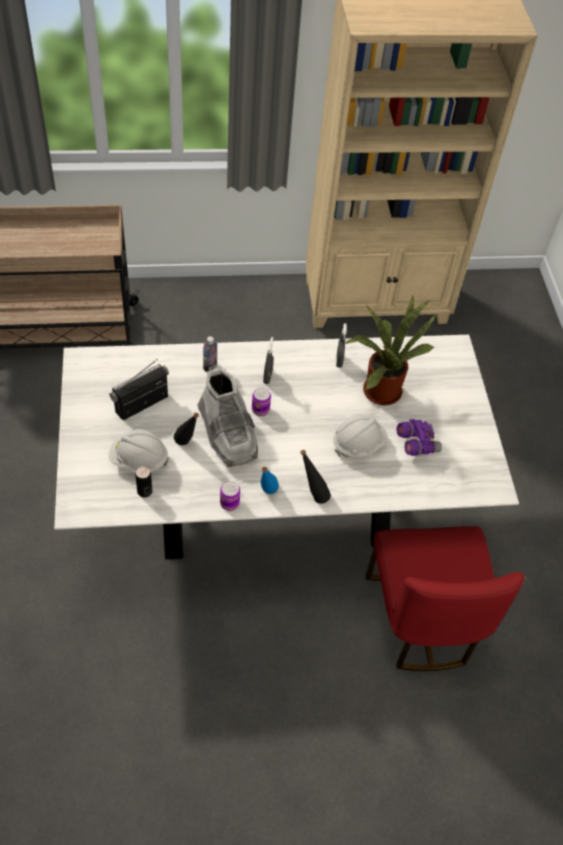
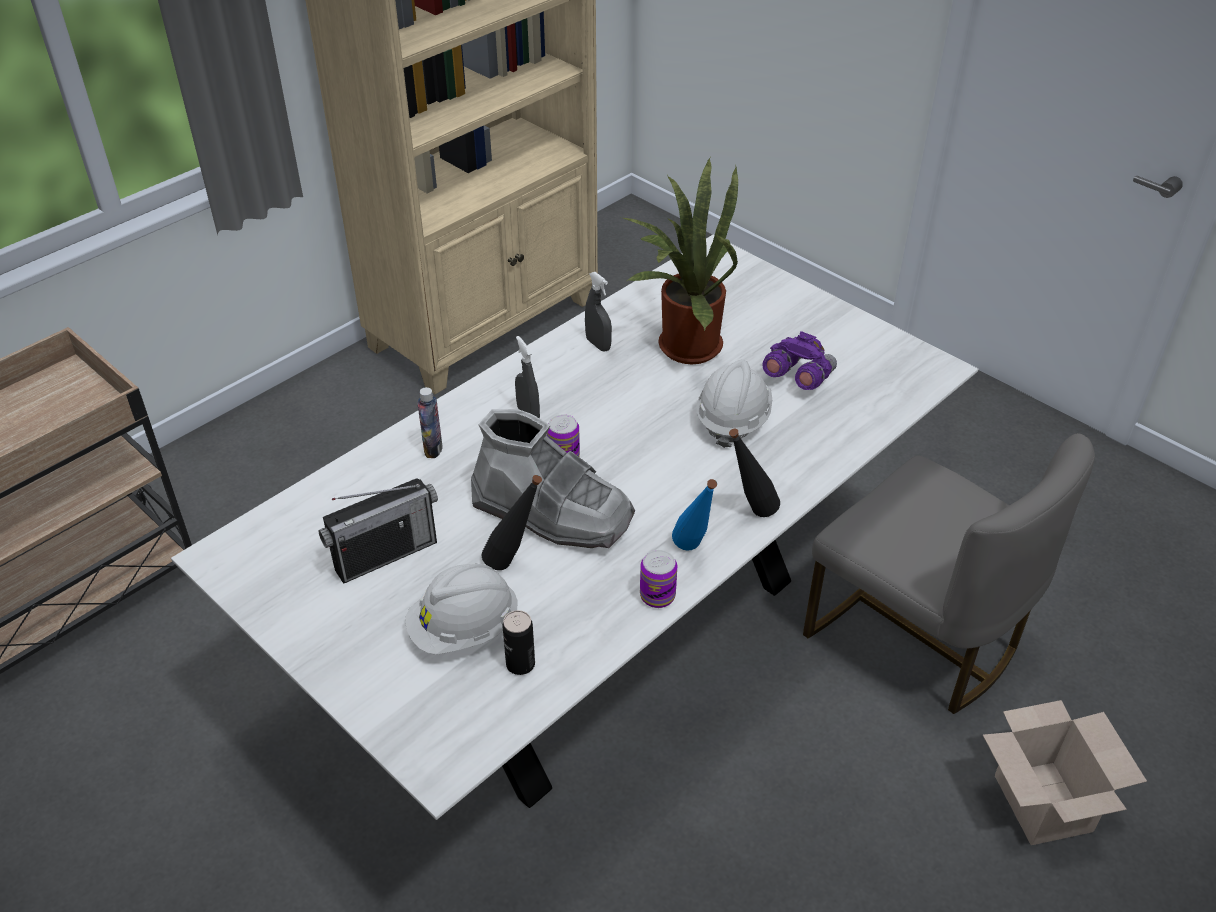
camera: 35 degrees left, 10 degrees down
(142, 404) = (385, 555): radio -> radio turned 135 degrees counterclockwise
(392, 742) = (1045, 805): none -> cardboard box
(421, 619) = (917, 636): red chair -> grey chair

